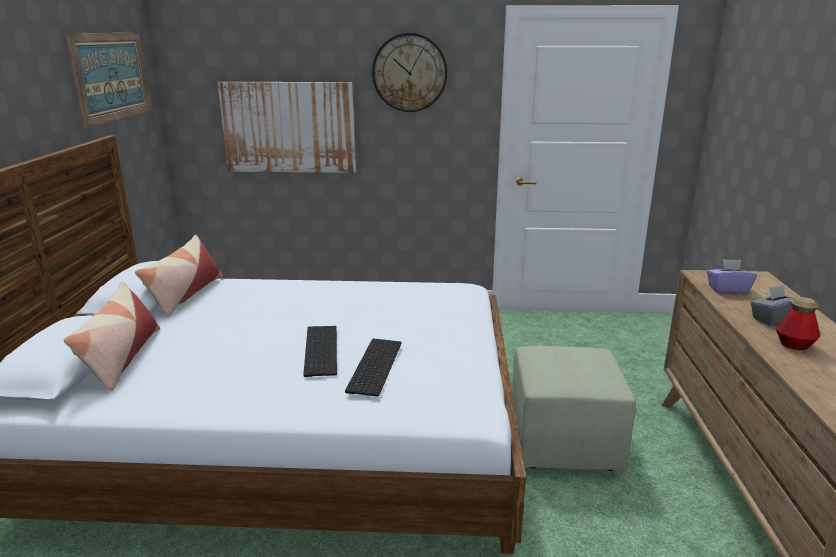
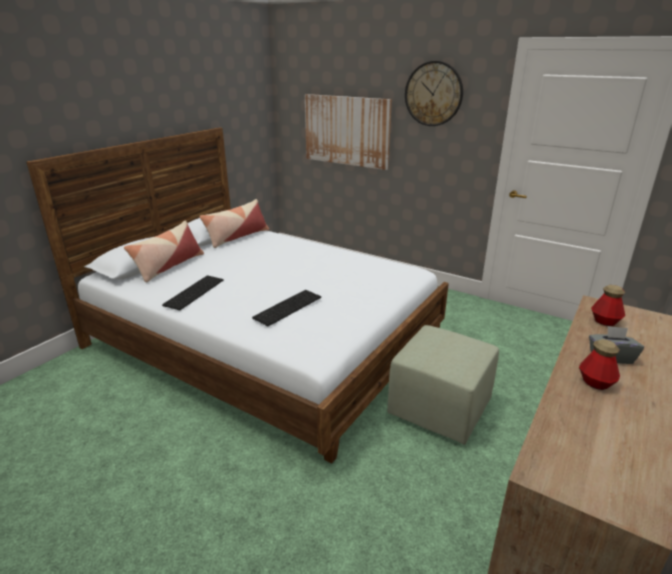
camera: 30 degrees right, 5 degrees up
(111, 76) = (229, 88): picture -> none
(319, 349) = (269, 288): keyboard -> keyboard (194, 291)
(728, 289) = (605, 321): purple tissue box -> bottle

